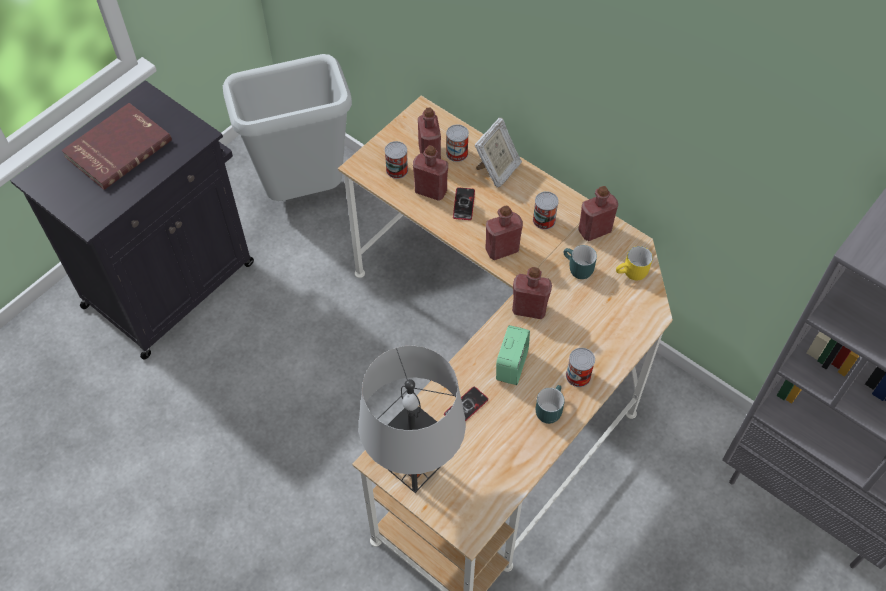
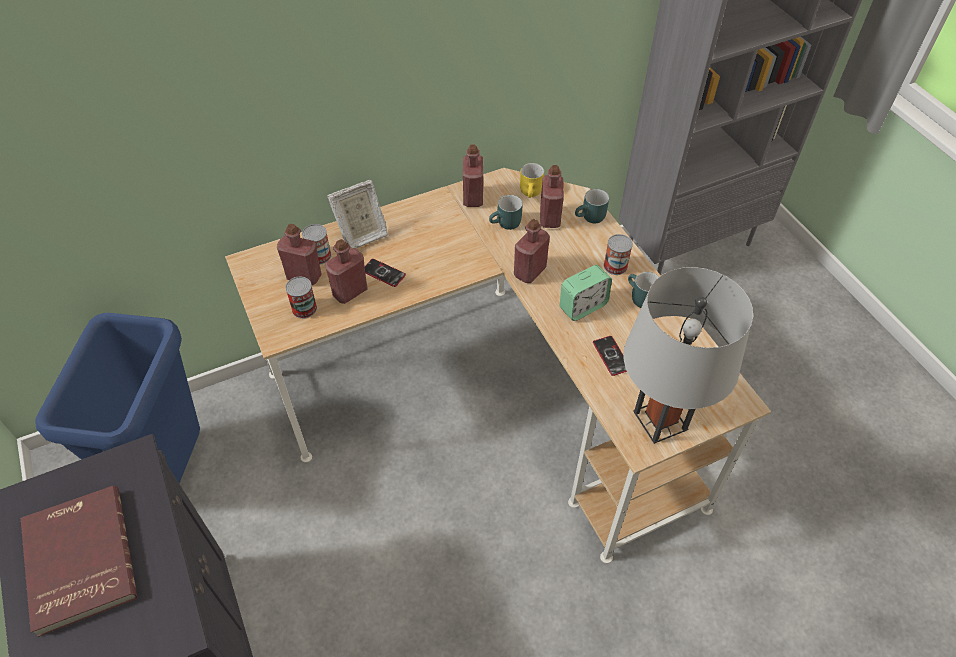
camera: 65 degrees left, 5 degrees down
(304, 194) = (172, 472): grey trash can -> blue trash can
(497, 170) = (361, 235): picture frame -> picture frame turned 90 degrees clockwise
(502, 249) = (453, 265): red bottle -> red bottle (550, 218)
(511, 365) = (583, 306): alarm clock -> alarm clock turned 105 degrees clockwise
(544, 220) = (440, 225): can -> none
(629, 335) = (591, 218): none -> turquoise mug

